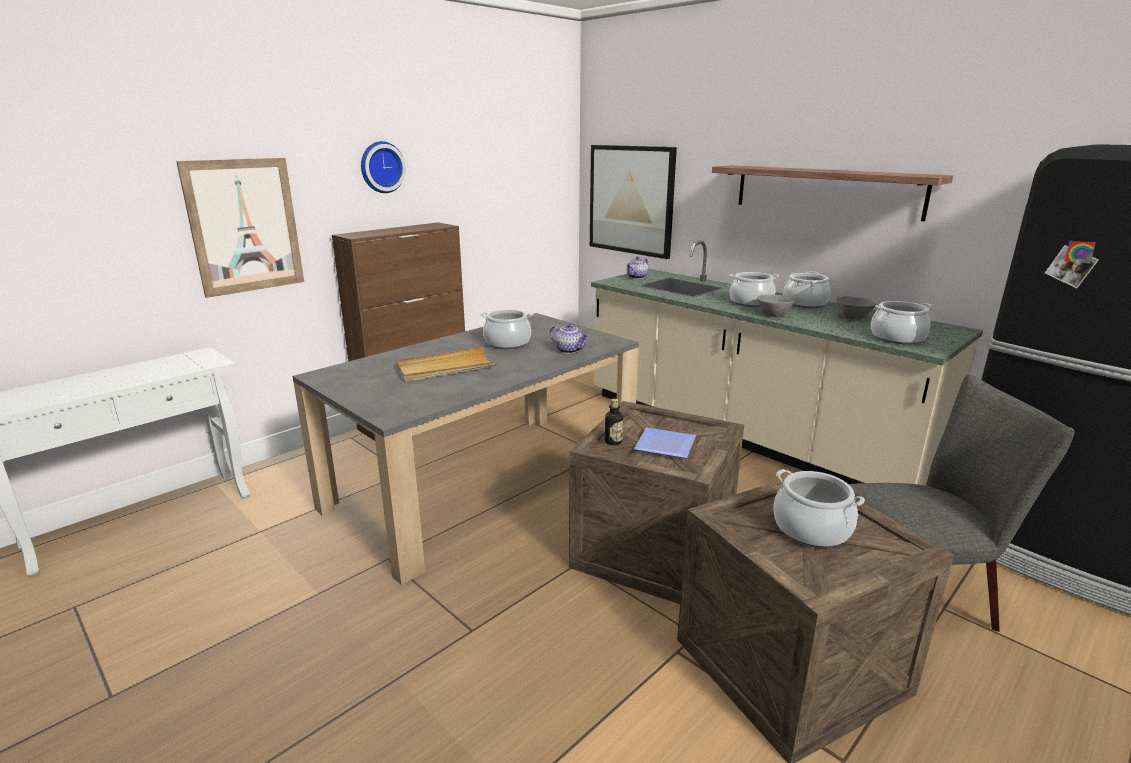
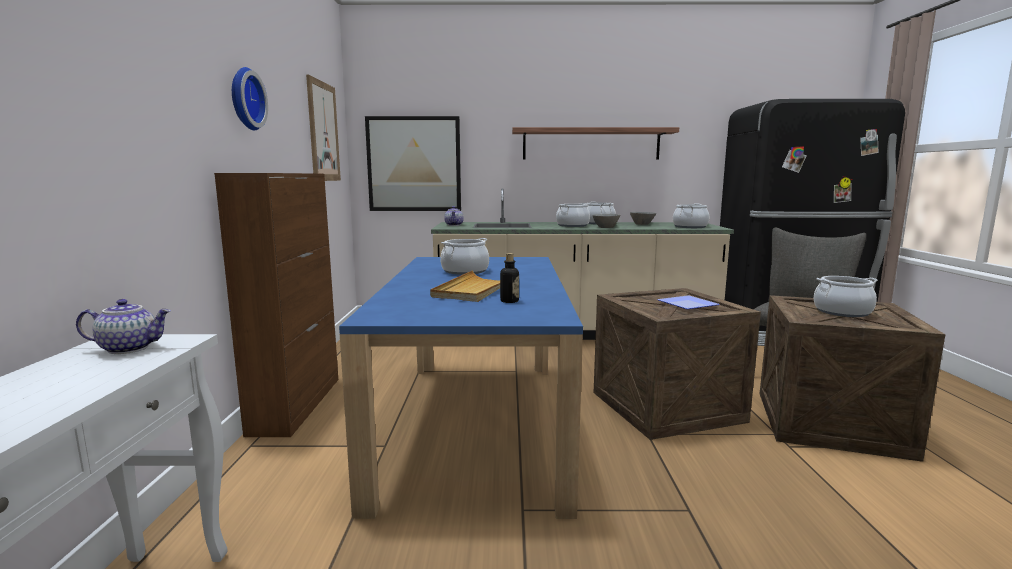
camera: 45 degrees left, 10 degrees down
(245, 226) = (134, 144): picture -> picture (323, 132)
(484, 483) = (475, 421): grey dining table -> blue dining table
(569, 350) = (524, 266): teapot -> teapot (130, 348)
(613, 441) = (660, 311): bottle -> bottle (509, 301)

